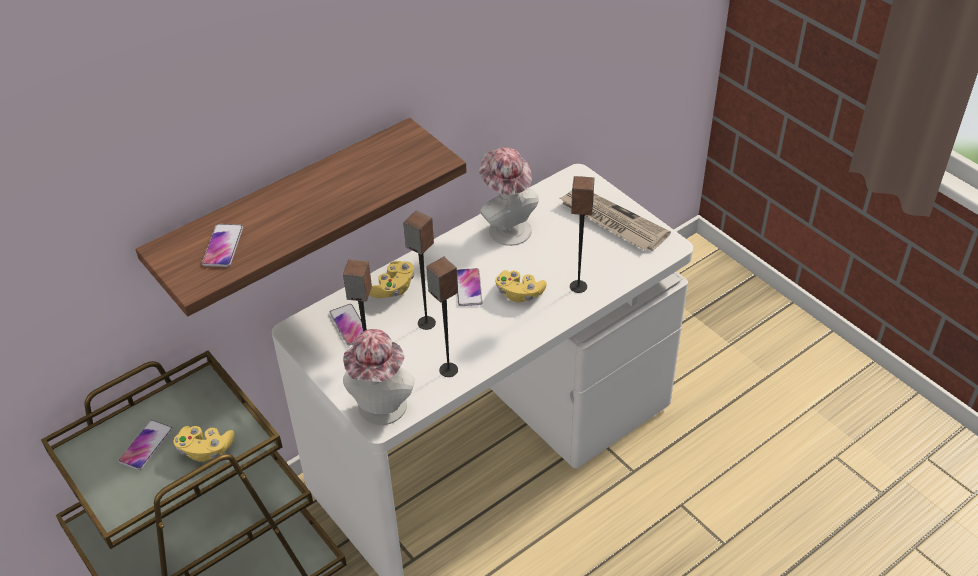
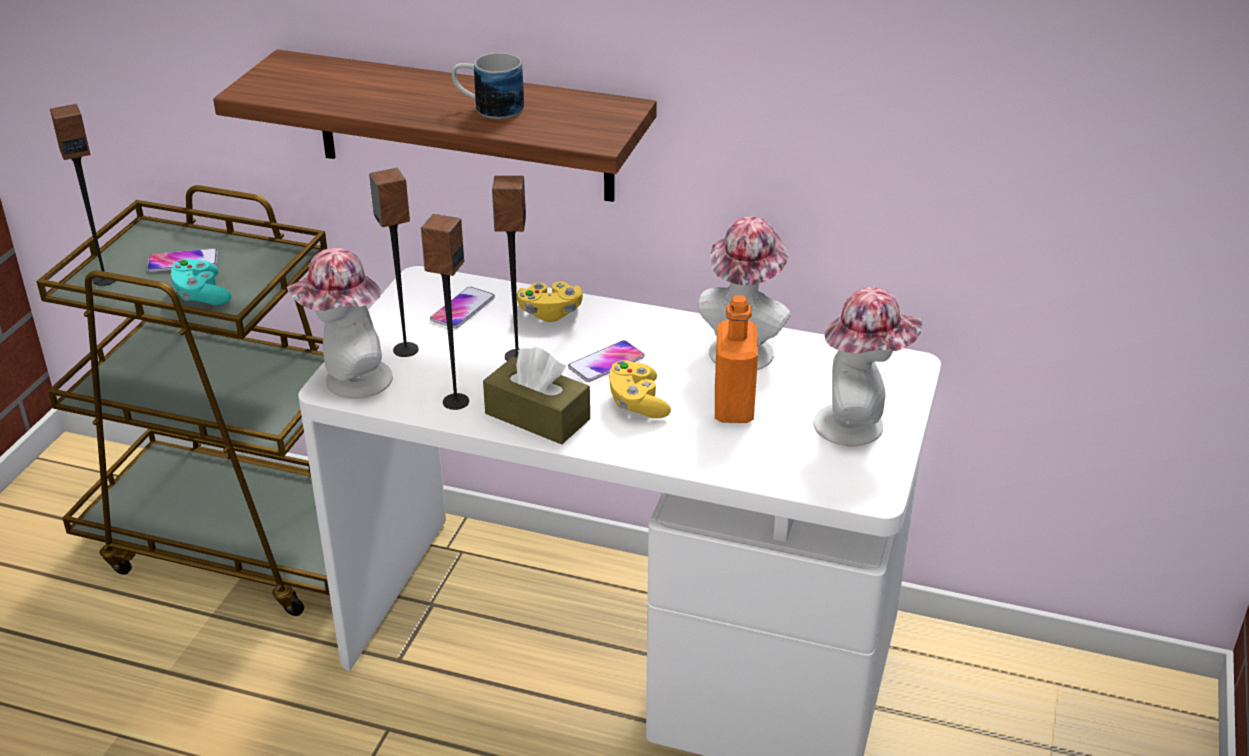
camera: 55 degrees right, 10 degrees down
(205, 450) = (201, 295): yellow game controller -> turquoise game controller
(223, 246) = (320, 83): phone -> none
(348, 186) = (488, 108): none -> mug
(495, 340) = (537, 416): none -> brown tissue box
(557, 258) = (733, 407): none -> orange bottle
(578, 286) = (700, 443): speaker -> speaker (105, 279)
(612, 221) = (858, 425): newspaper -> hat

